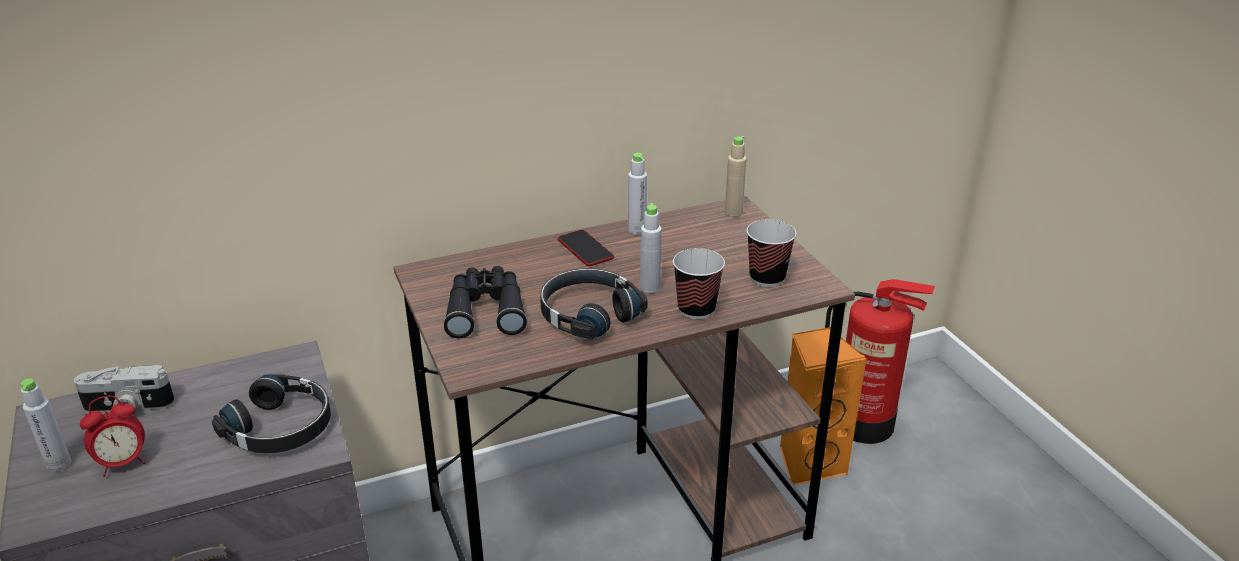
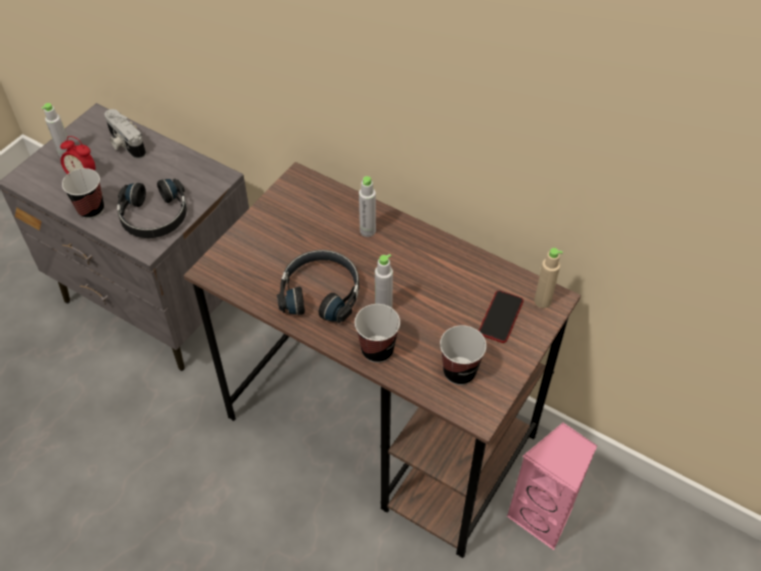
camera: 55 degrees right, 20 degrees up
(190, 476) = (91, 209): none -> cup
(486, 310) = (282, 237): black binoculars -> none
(585, 249) = (403, 243): phone -> phone (500, 317)
(637, 230) = (457, 257): grey bottle -> grey bottle (367, 231)
(809, 462) = (543, 515): orange speaker -> pink speaker
(864, 424) = (627, 534): fire extinguisher -> none

